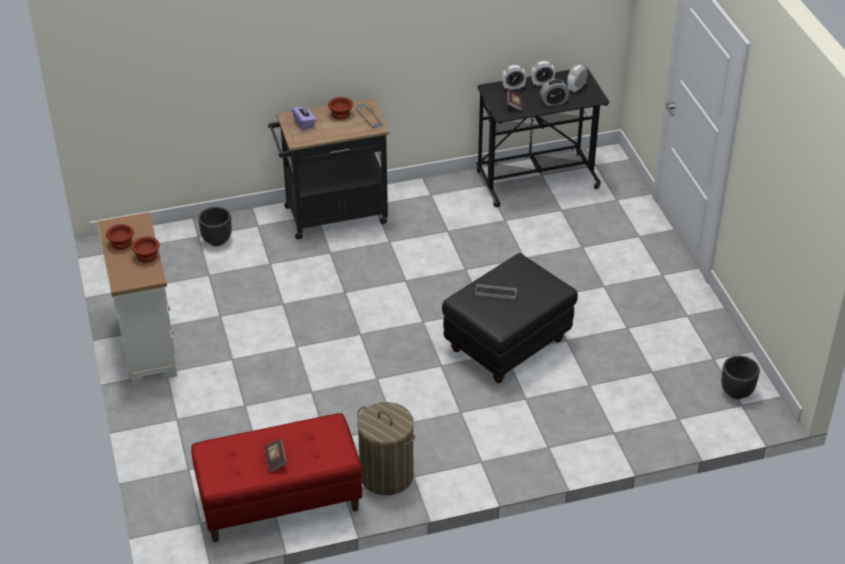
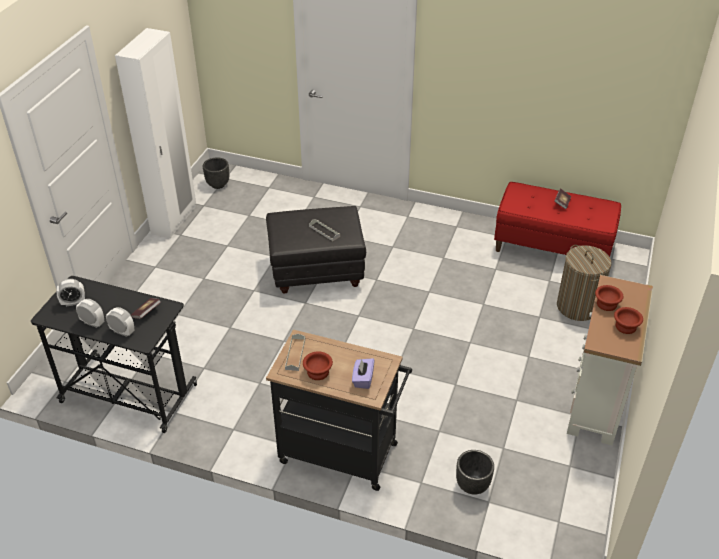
camera: 145 degrees left, 0 degrees up
(387, 475) = (472, 233): laundry basket -> laundry basket (577, 306)
(553, 102) = (112, 298): alarm clock -> none
(716, 327) = (174, 220): none -> white wardrobe

